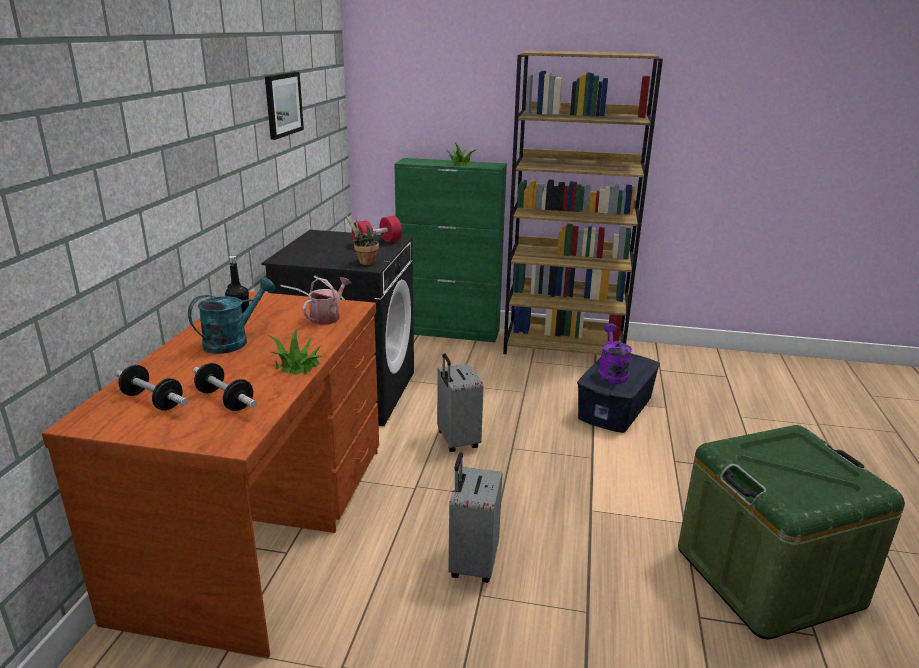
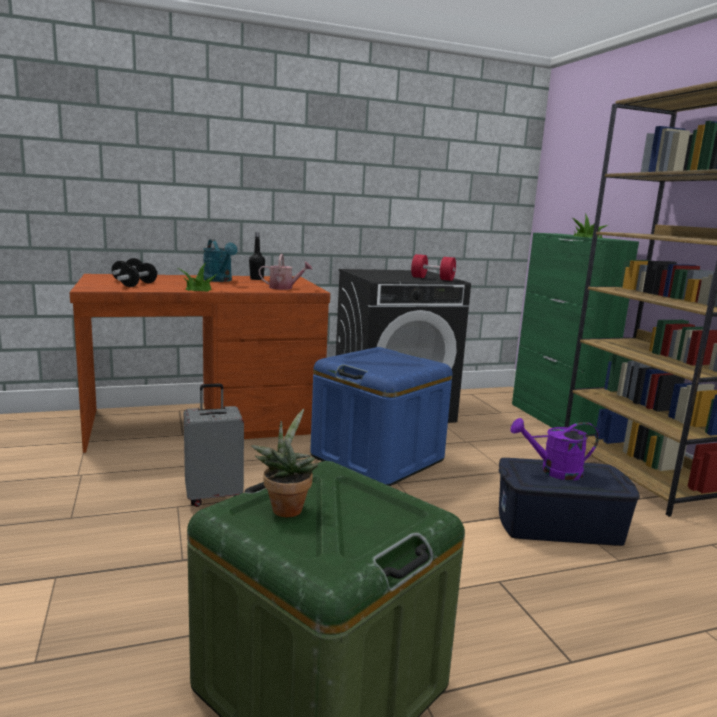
camera: 60 degrees right, 10 degrees down
(233, 341) = (220, 280): turquoise watering can -> turquoise watering can turned 45 degrees clockwise
(283, 104) = (410, 159): picture -> none
(364, 262) = (383, 279): potted plant -> potted plant (286, 507)
(457, 441) = (377, 458): grey suitcase -> blue storage box
(611, 373) = (554, 471): purple watering can -> purple watering can turned 150 degrees counterclockwise

